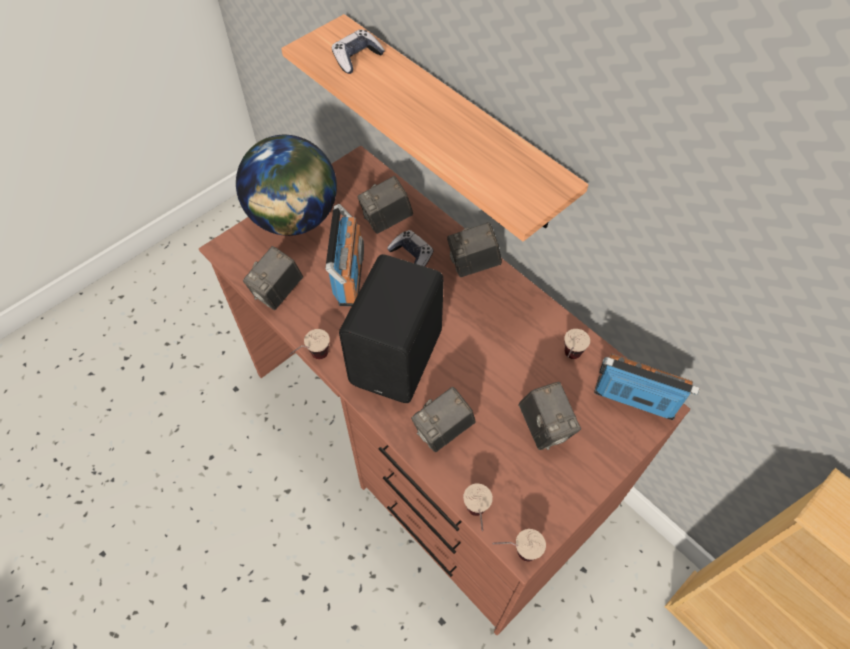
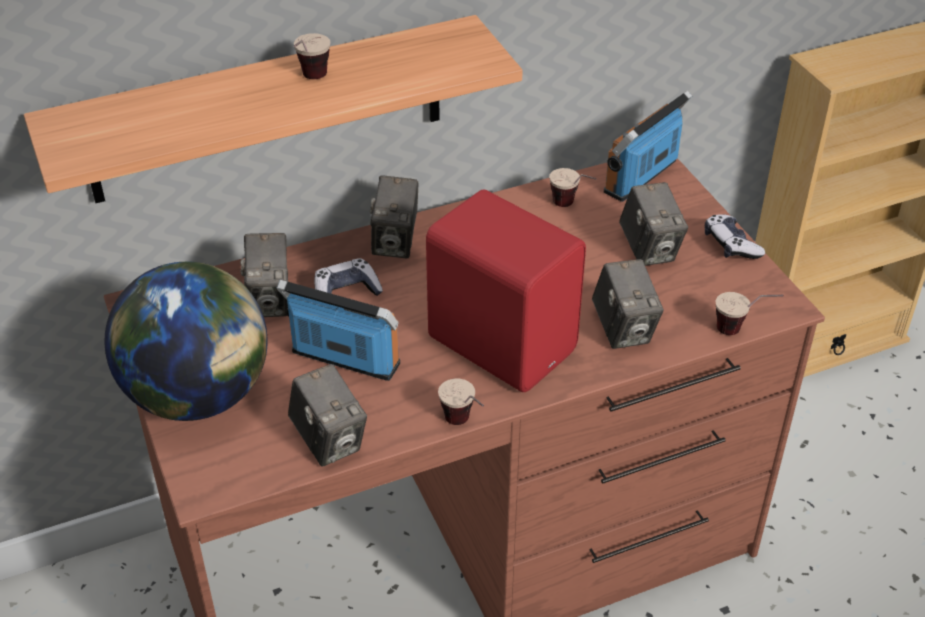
camera: 70 degrees left, 15 degrees down
(357, 58) = (133, 119): game controller -> game controller (731, 245)
(399, 357) = (502, 342): black speaker -> red speaker
(515, 553) = (790, 313): cup -> cup (310, 81)
(544, 427) = (649, 249): camera -> camera turned 75 degrees clockwise

